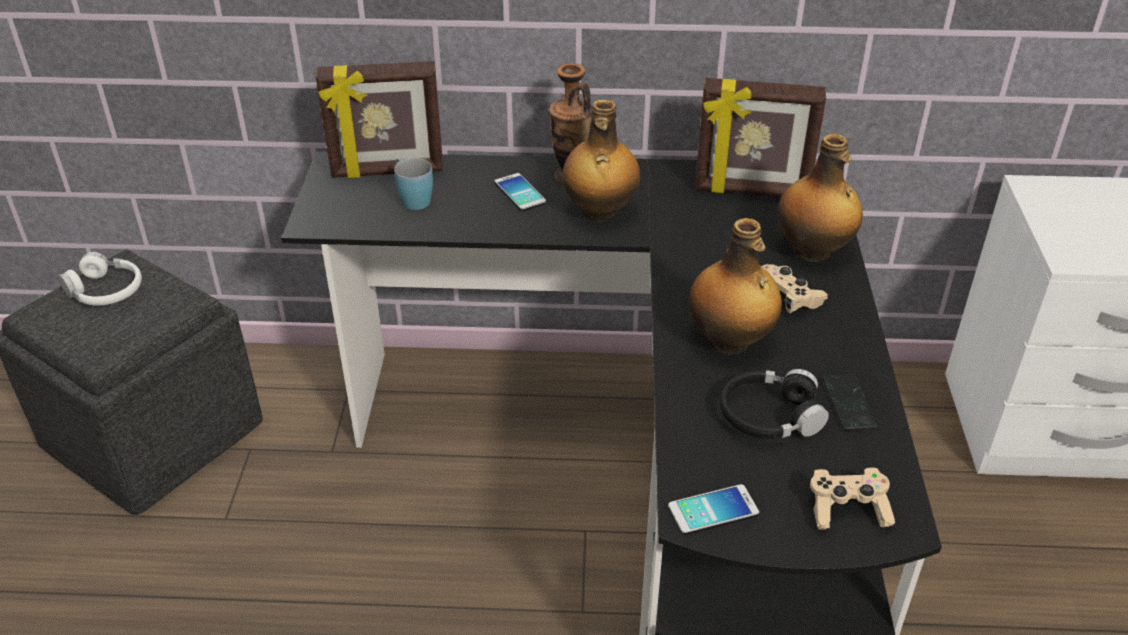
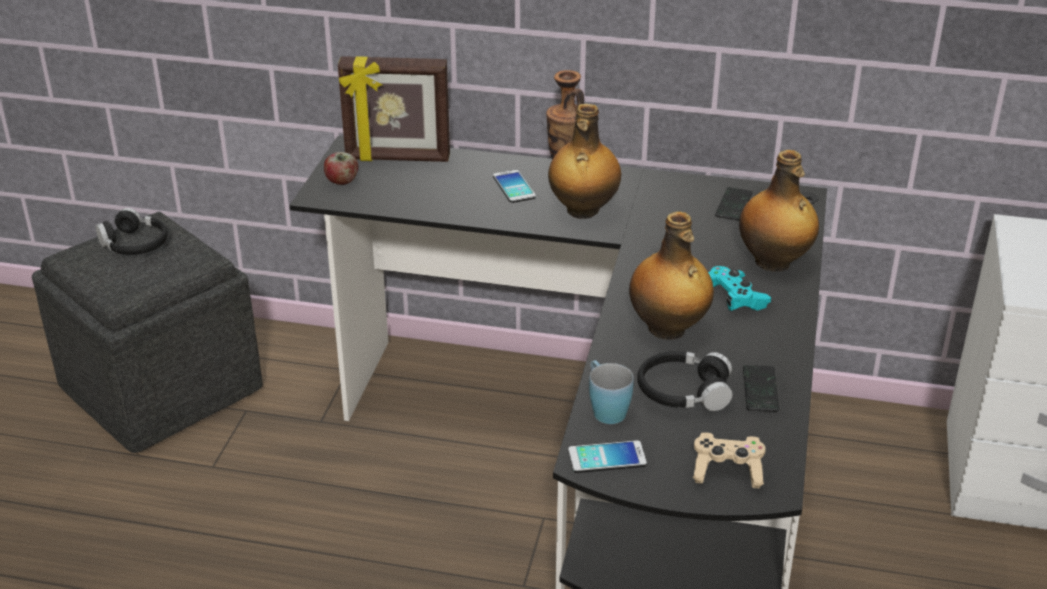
camera: 10 degrees right, 5 degrees down
(105, 291) = (134, 244): white headphones -> black headphones
(333, 204) = (342, 181): none -> apple
(412, 198) = (414, 183): blue mug -> blue mug (605, 408)
(751, 191) = (733, 205): picture frame -> phone
(787, 297) = (735, 298): beige game controller -> turquoise game controller

